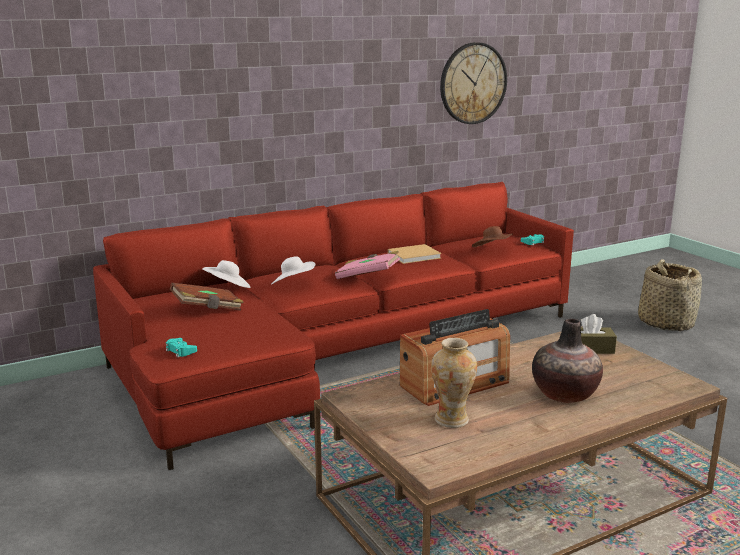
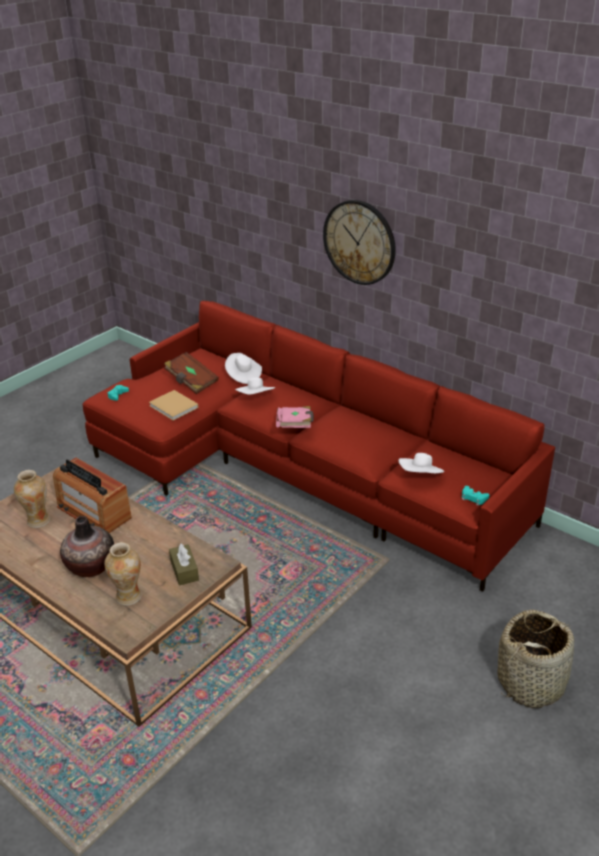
camera: 70 degrees right, 15 degrees up
(415, 255) = (364, 436): beige book -> beige book (174, 407)
(473, 83) = (539, 300): wall clock -> wall clock (359, 242)
(492, 250) = (420, 476): brown hat -> white hat
(627, 378) = (128, 597): none -> vase

